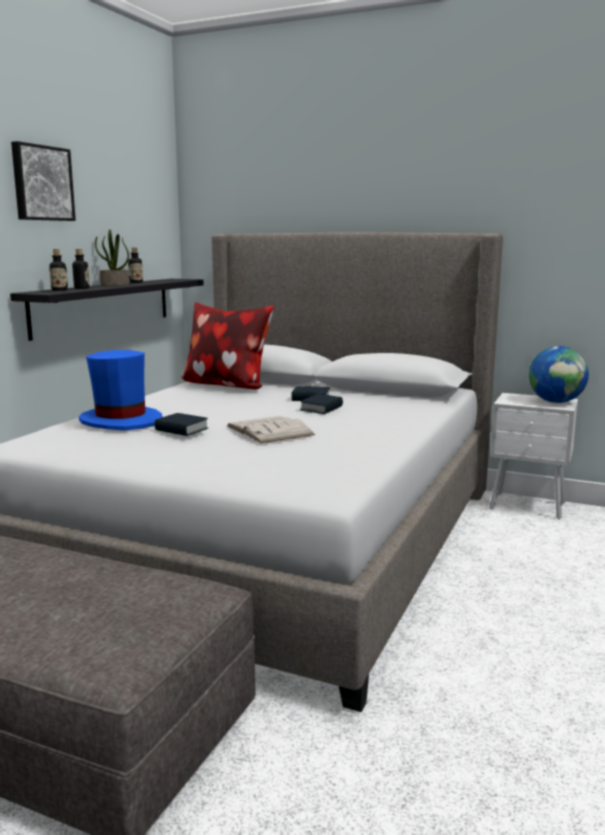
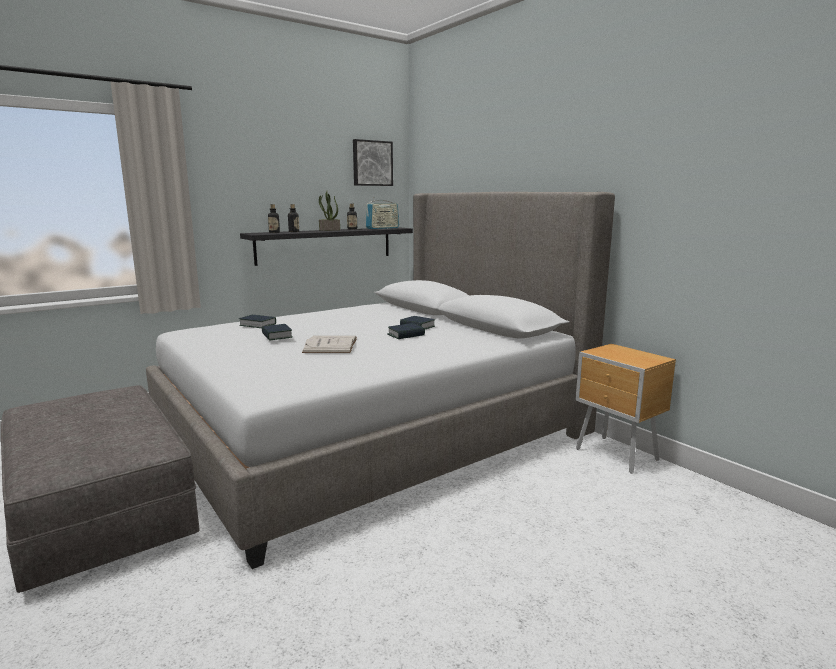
camera: 30 degrees right, 0 degrees up
(41, 183) = (271, 159): picture -> picture (372, 163)
(121, 421) = (257, 325): blue hat -> book
(167, 280) = (382, 228): none -> radio
(226, 385) = (384, 310): pillow -> none
(529, 507) = (617, 456): white nightstand -> brown nightstand
(555, 402) = (643, 359): globe -> none

